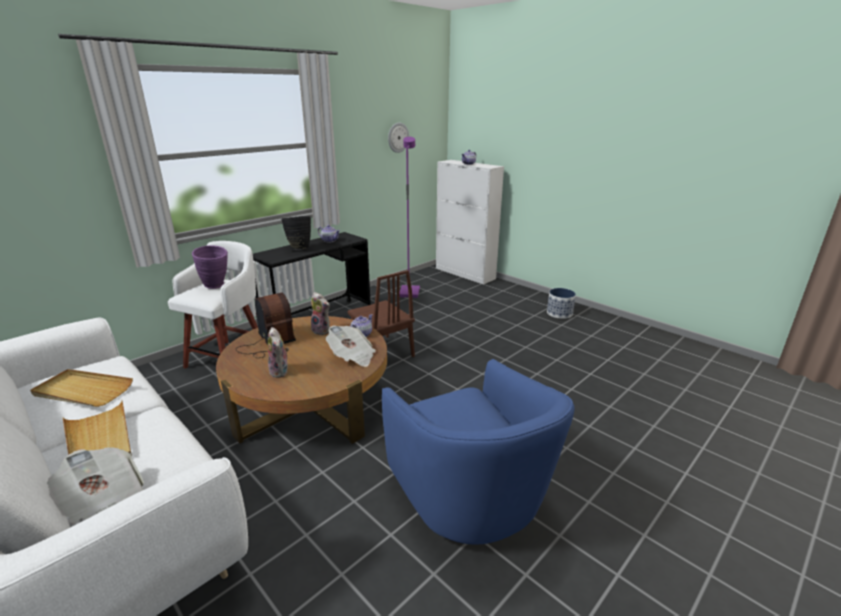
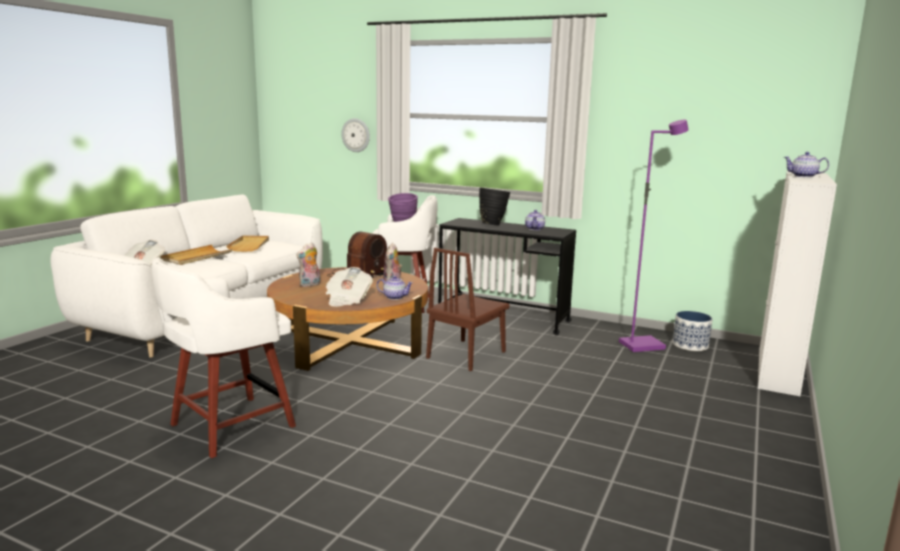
camera: 70 degrees right, 10 degrees down
(398, 137) = (713, 125): wall clock -> wall clock (356, 135)
(470, 497) = (228, 427): blue armchair -> white stool
(559, 313) = (736, 463): planter -> planter (690, 345)

